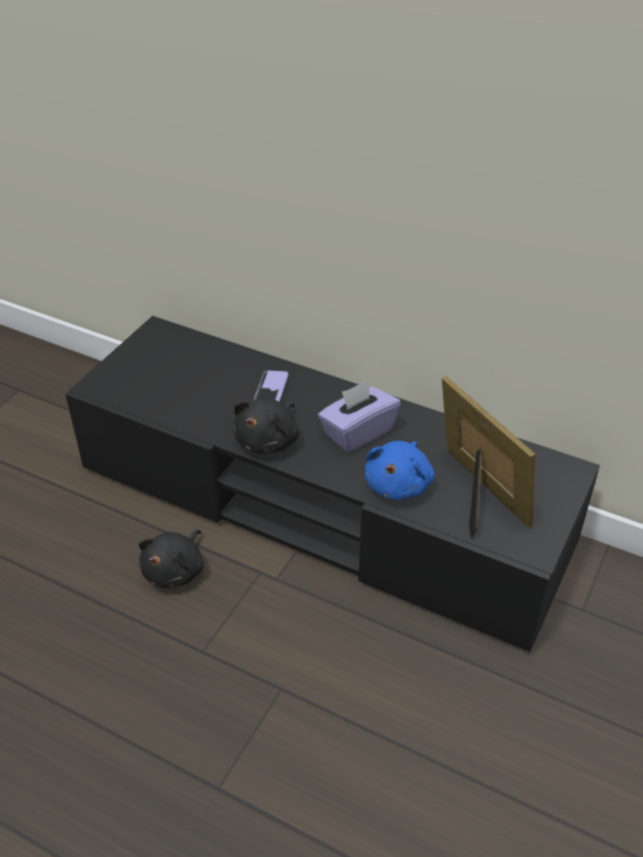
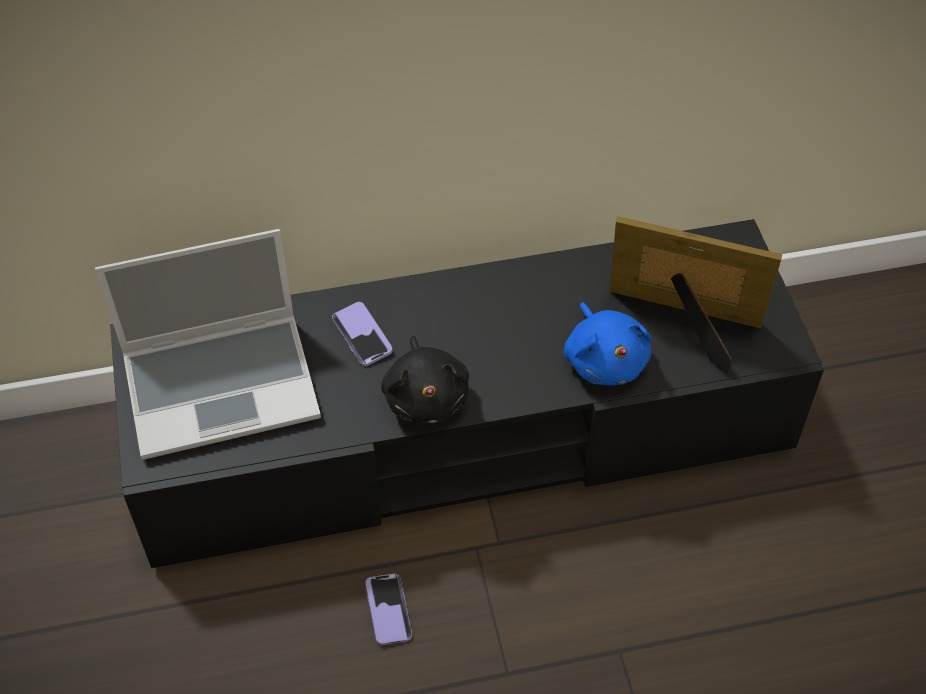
camera: 40 degrees left, 10 degrees up
(171, 372) = (223, 384): none -> laptop
(176, 570) = (388, 610): black plush toy -> phone
(358, 432) = (505, 327): purple tissue box -> none

